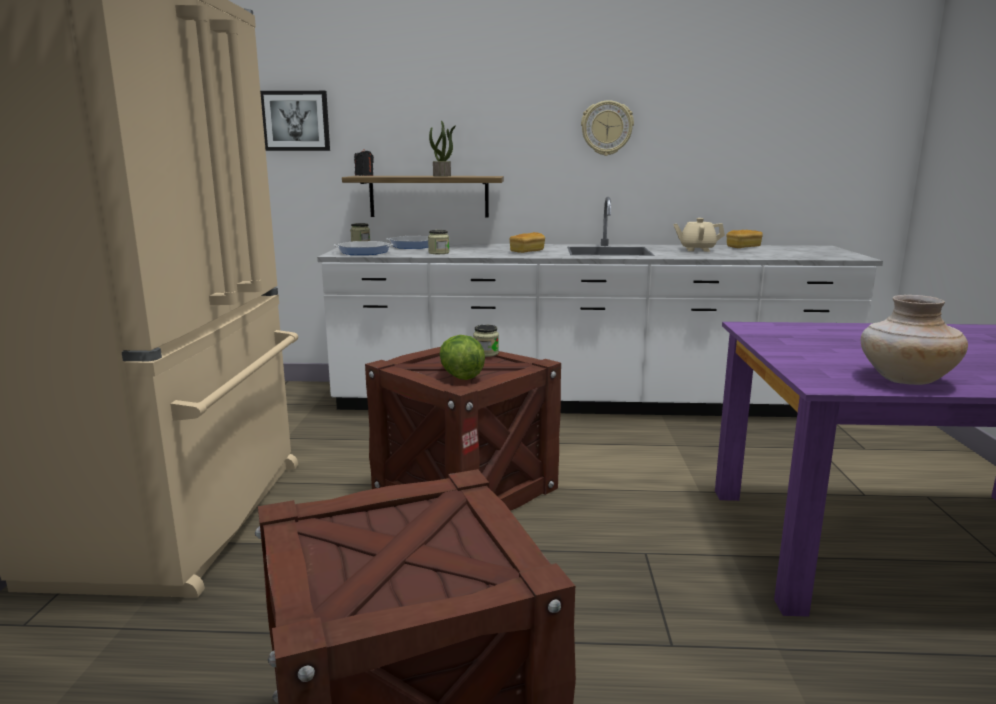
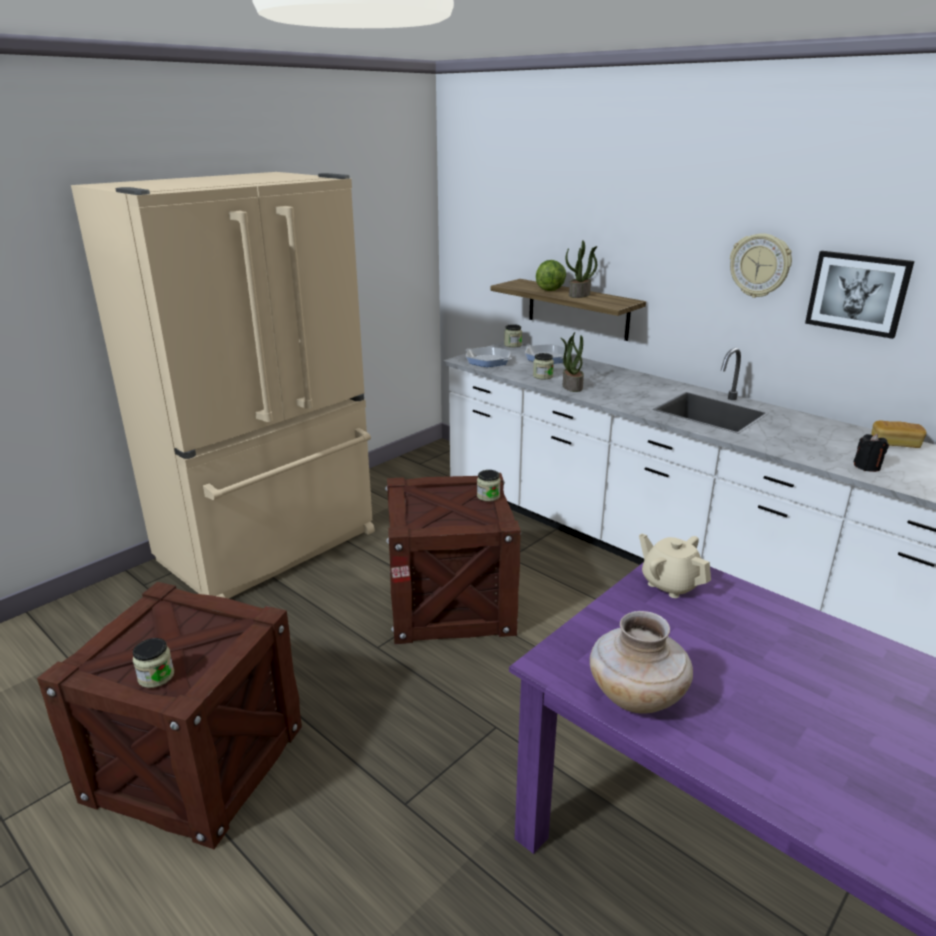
camera: 40 degrees right, 10 degrees up
(296, 121) = (481, 222): picture -> picture (857, 293)
(364, 176) = (517, 284): black candle -> black candle (867, 466)
(448, 576) = (156, 676): none -> jar
(460, 376) = (428, 515): lettuce -> lettuce (550, 289)
(479, 254) = (571, 386): none -> potted plant
(527, 251) = (624, 393): bread -> none
(697, 250) = (817, 434): beige teapot -> beige teapot (670, 584)

